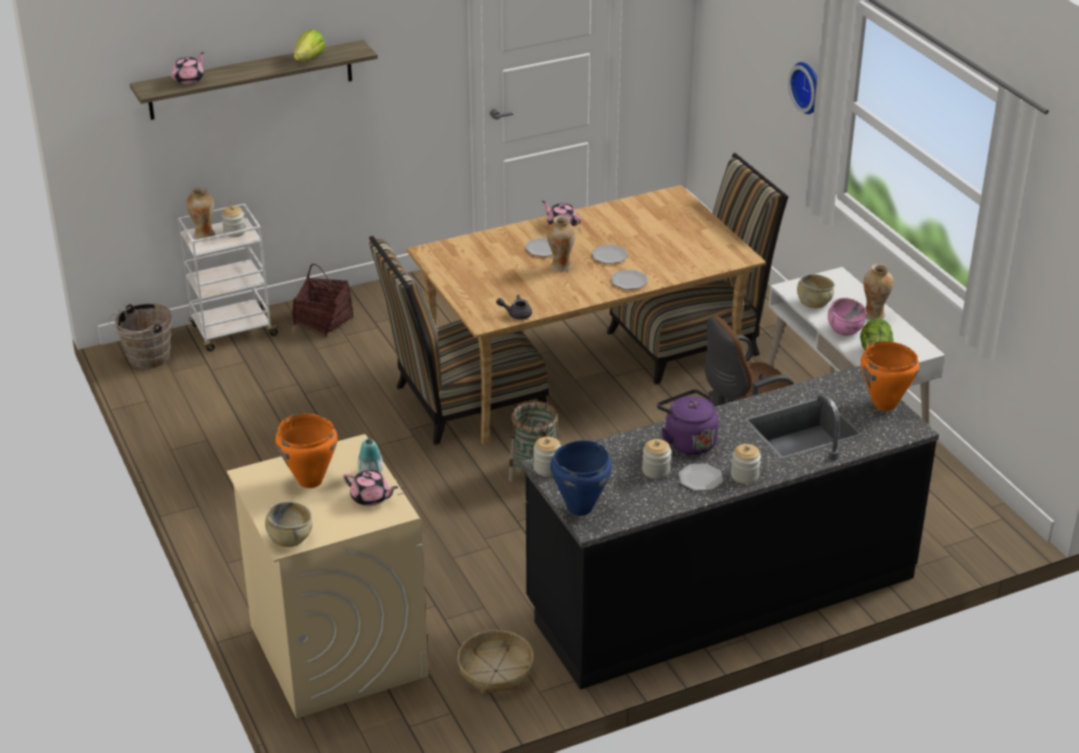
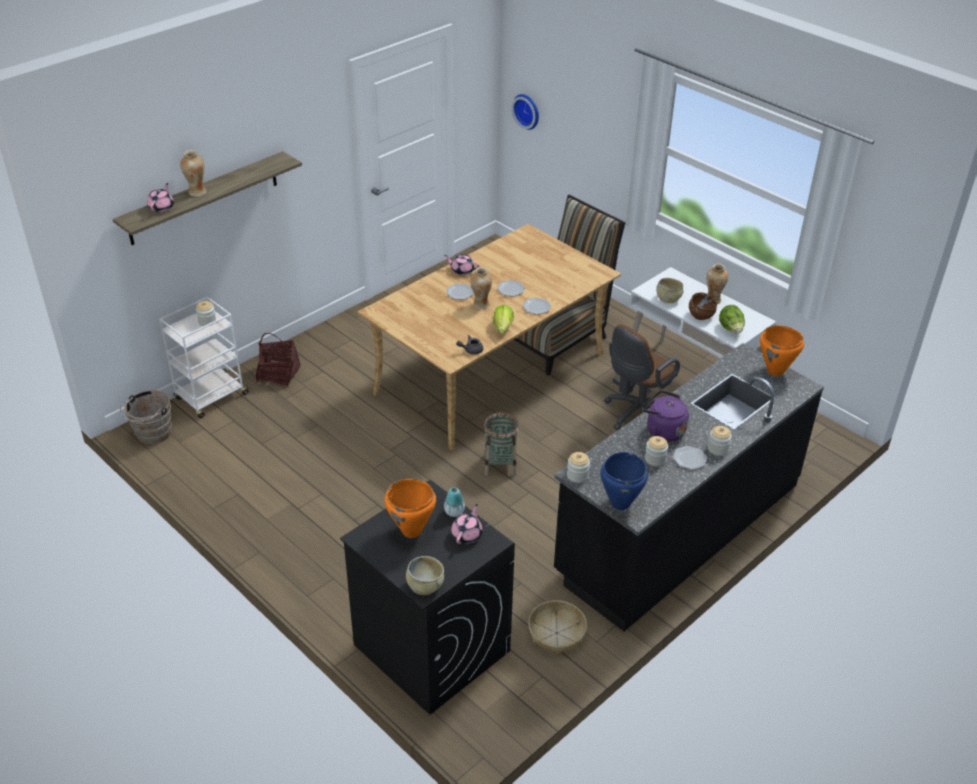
camera: 20 degrees left, 5 degrees up
(204, 235) = (183, 329): vase -> vase (197, 192)
(309, 59) = (250, 174): lettuce -> lettuce (503, 328)
(337, 649) = (430, 647): beige washing machine -> black washing machine
(370, 498) = (467, 534): pink teapot -> pink teapot turned 75 degrees counterclockwise
(462, 403) = (418, 419): chair -> none
(809, 87) = (619, 138): wall clock -> wall clock (527, 110)
(844, 330) = (700, 315): pink bowl -> brown bowl

